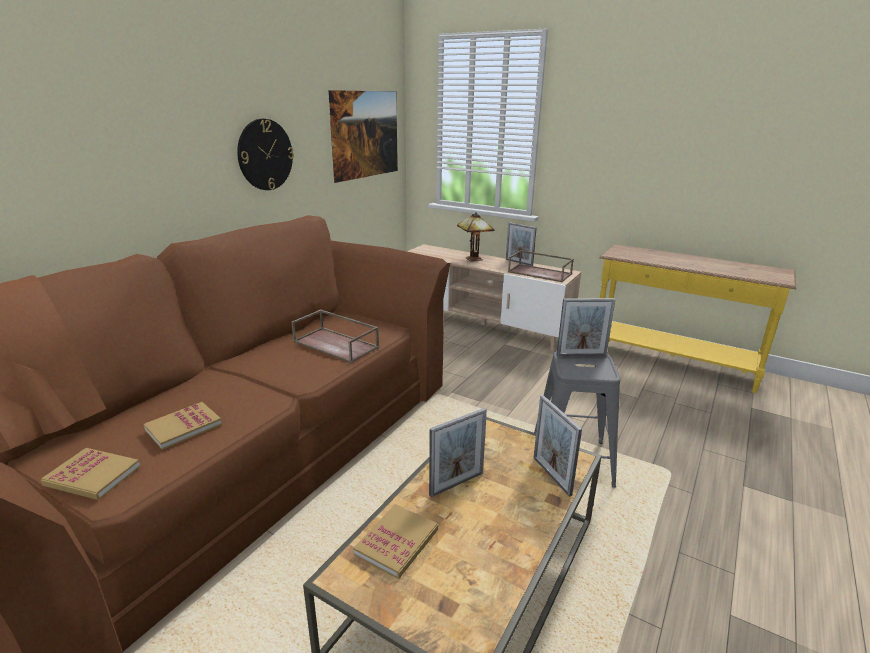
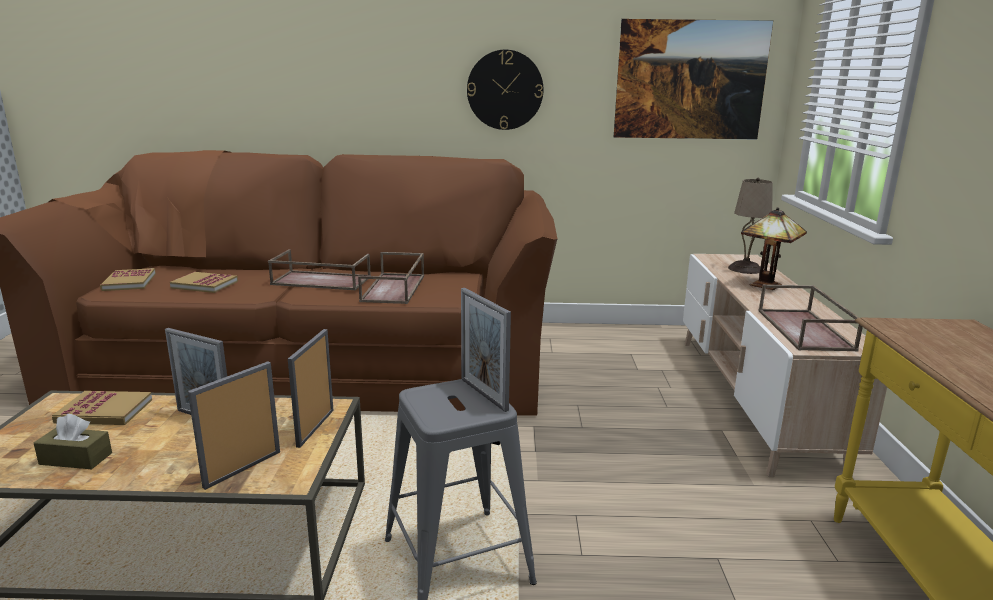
camera: 60 degrees right, 5 degrees down
(272, 368) = (320, 281): none -> brown tray
(443, 253) = (745, 268): none -> beige table lamp
(485, 562) = (76, 459): none -> brown tissue box
(519, 262) = (820, 310): picture frame -> picture frame (315, 428)

